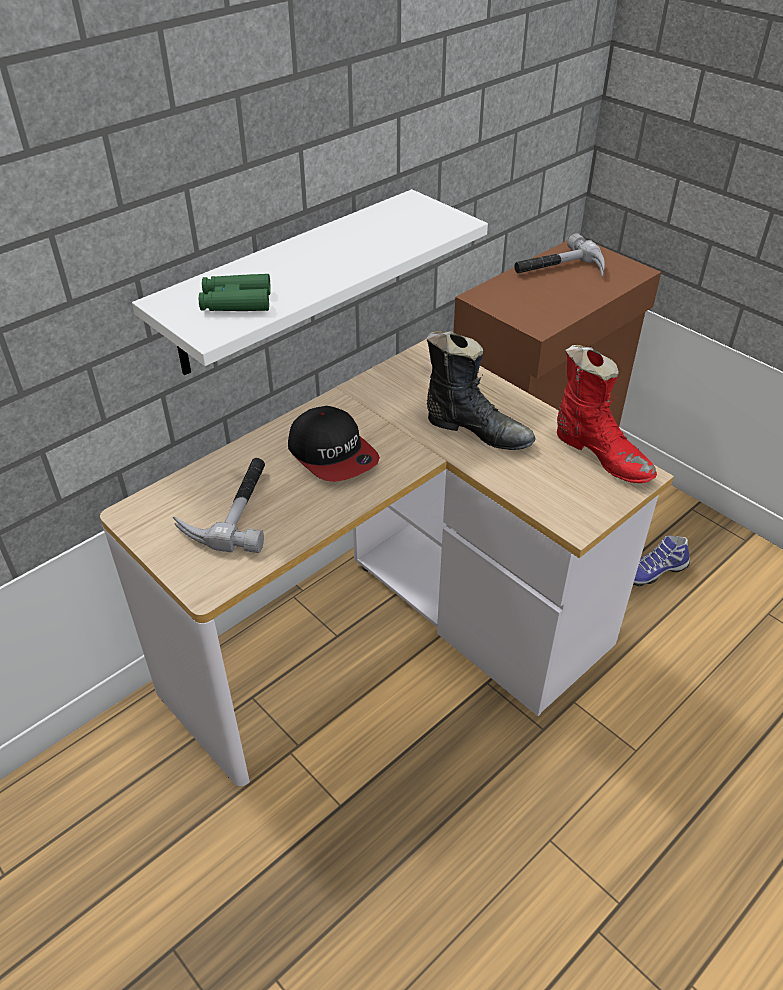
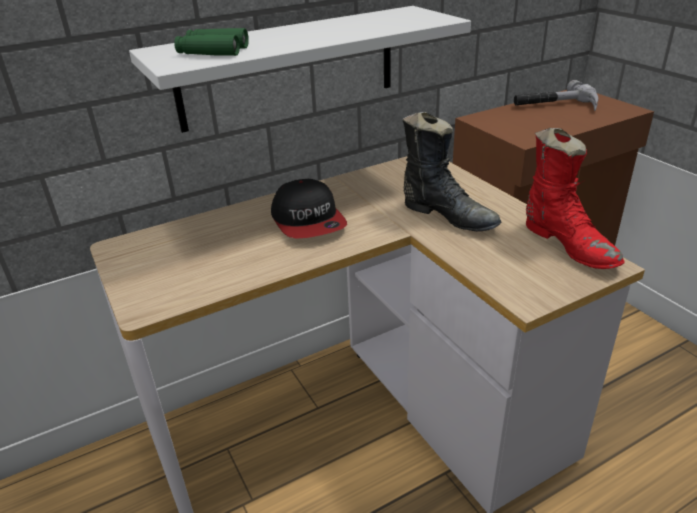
camera: 15 degrees right, 10 degrees down
(232, 509) = (200, 252): hammer -> none
(654, 571) = (633, 395): shoe -> none

